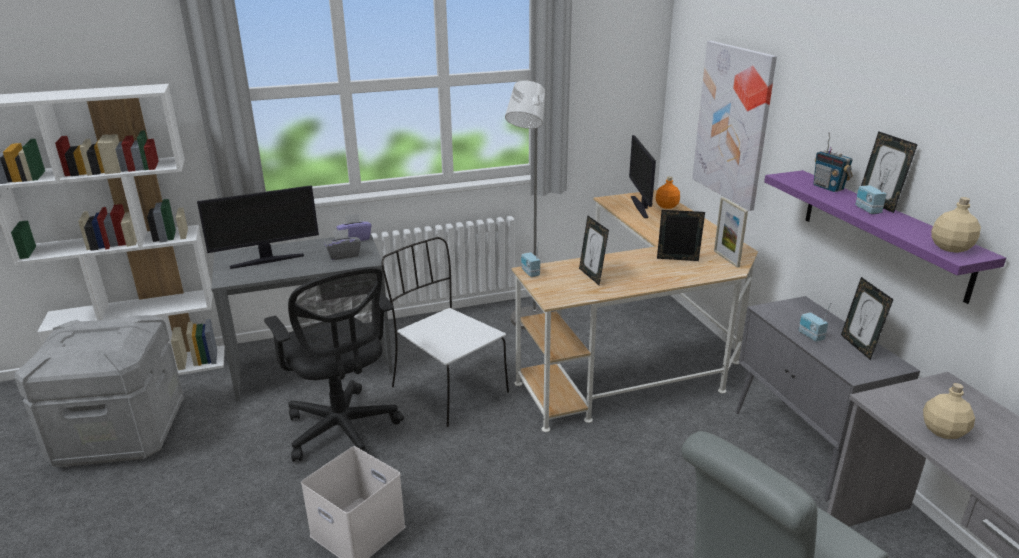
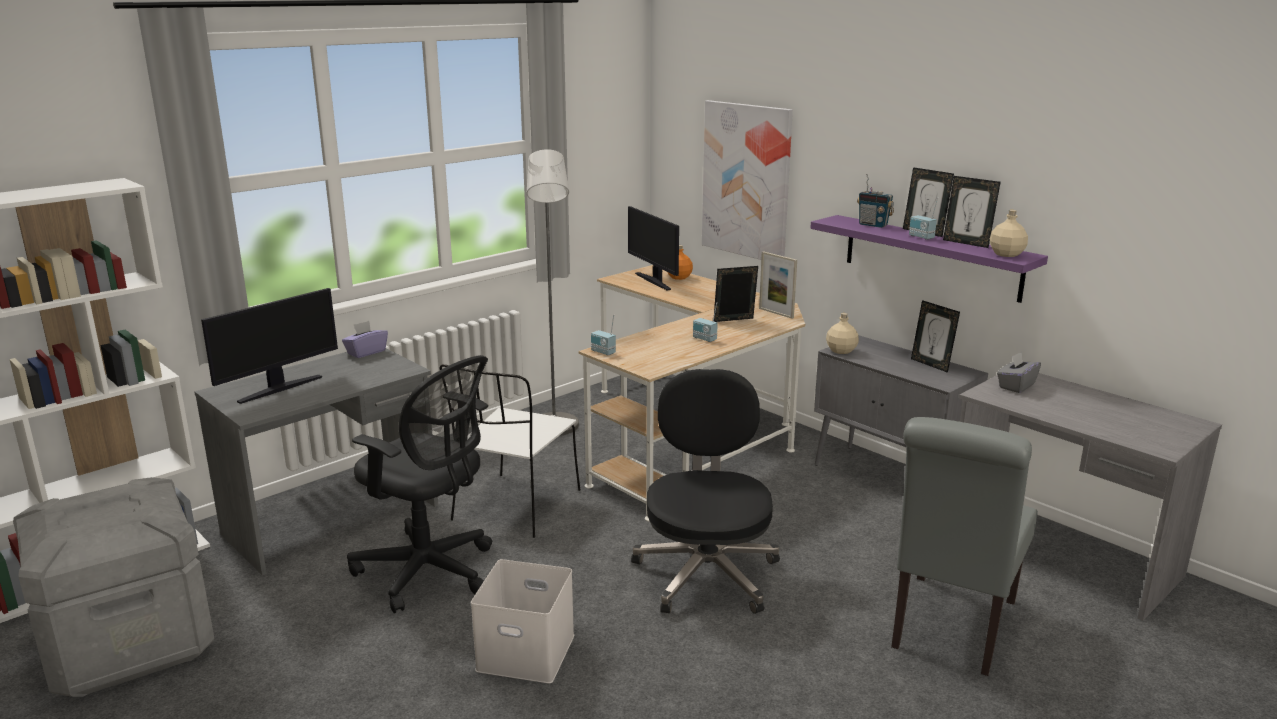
camera: 25 degrees left, 5 degrees down
(343, 255) = (372, 369): grey tissue box -> grey tissue box (1016, 386)
(447, 389) = (515, 507): white chair -> white chair turned 90 degrees counterclockwise
(557, 499) = (706, 572): none -> black office chair
(592, 276) = (667, 345): picture frame -> picture frame (967, 243)
(810, 336) = (888, 364): radio -> radio (704, 339)
(944, 431) = (1042, 404): beige bottle -> beige bottle (841, 351)

